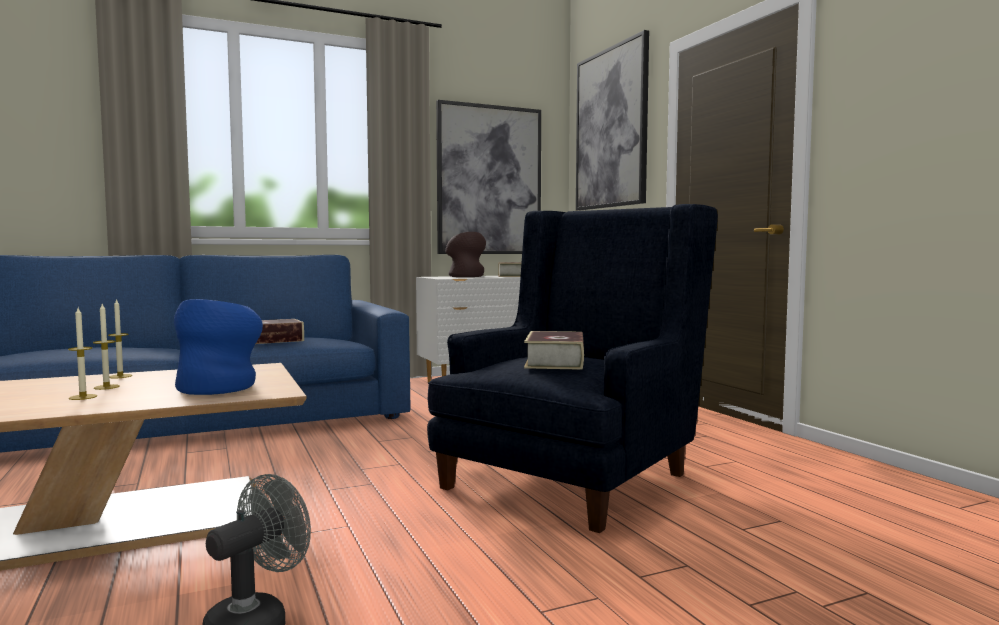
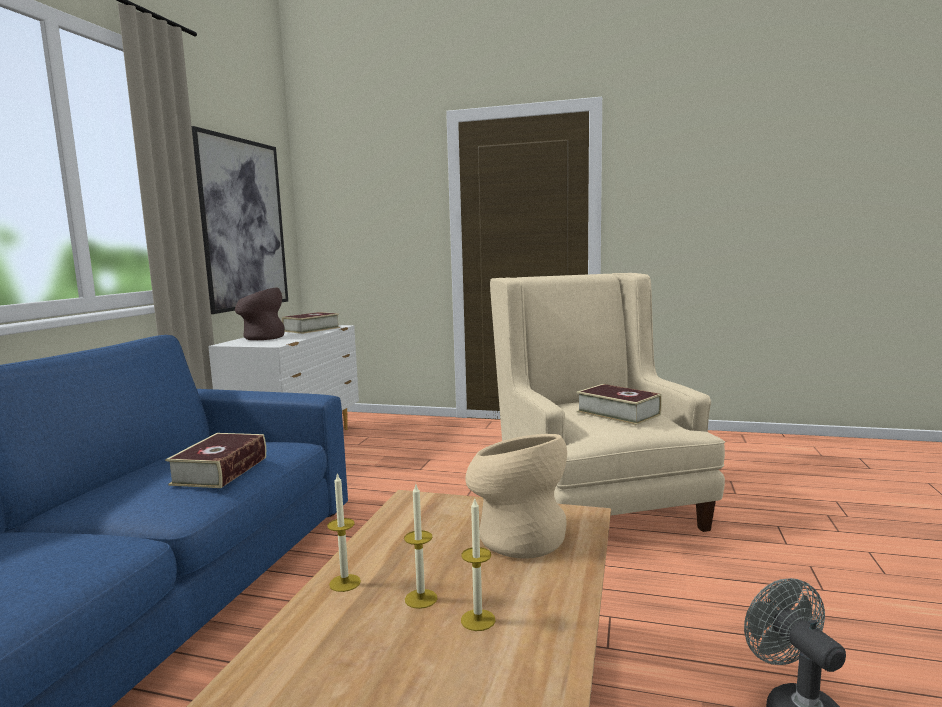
camera: 50 degrees left, 5 degrees up
(219, 387) = (517, 536): blue vase -> beige vase
(576, 475) = (593, 500): blue armchair -> beige armchair
(611, 128) = (366, 177): picture -> none

